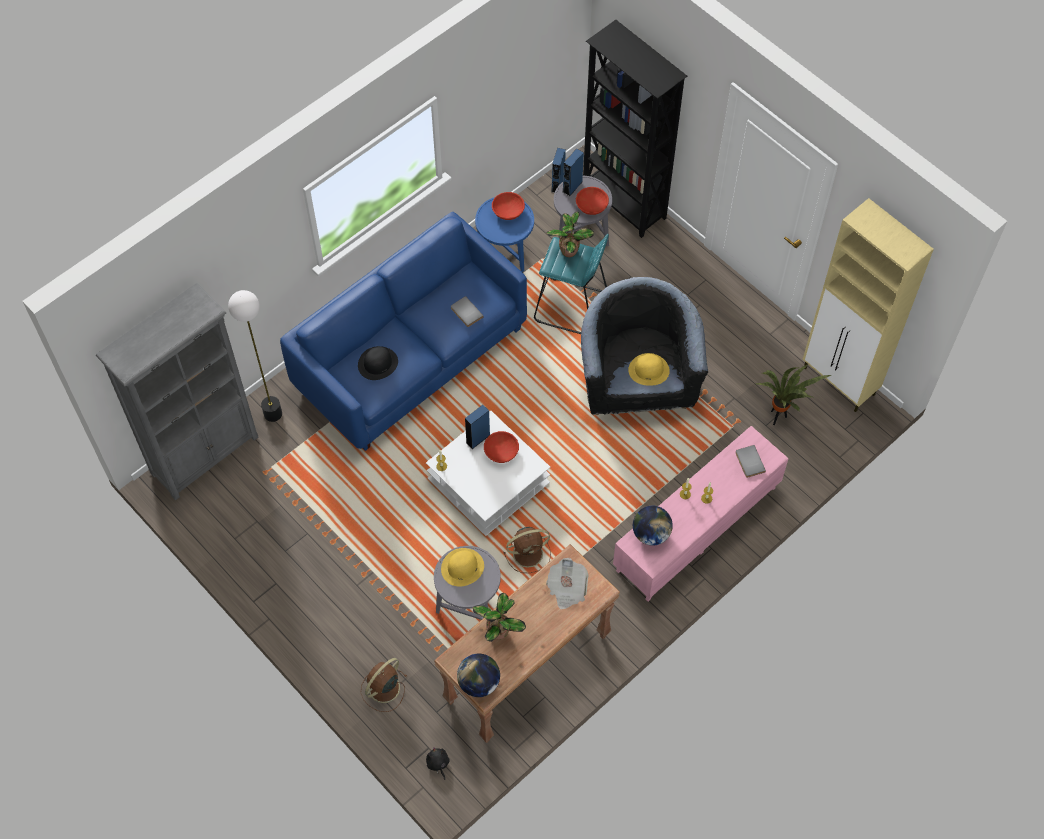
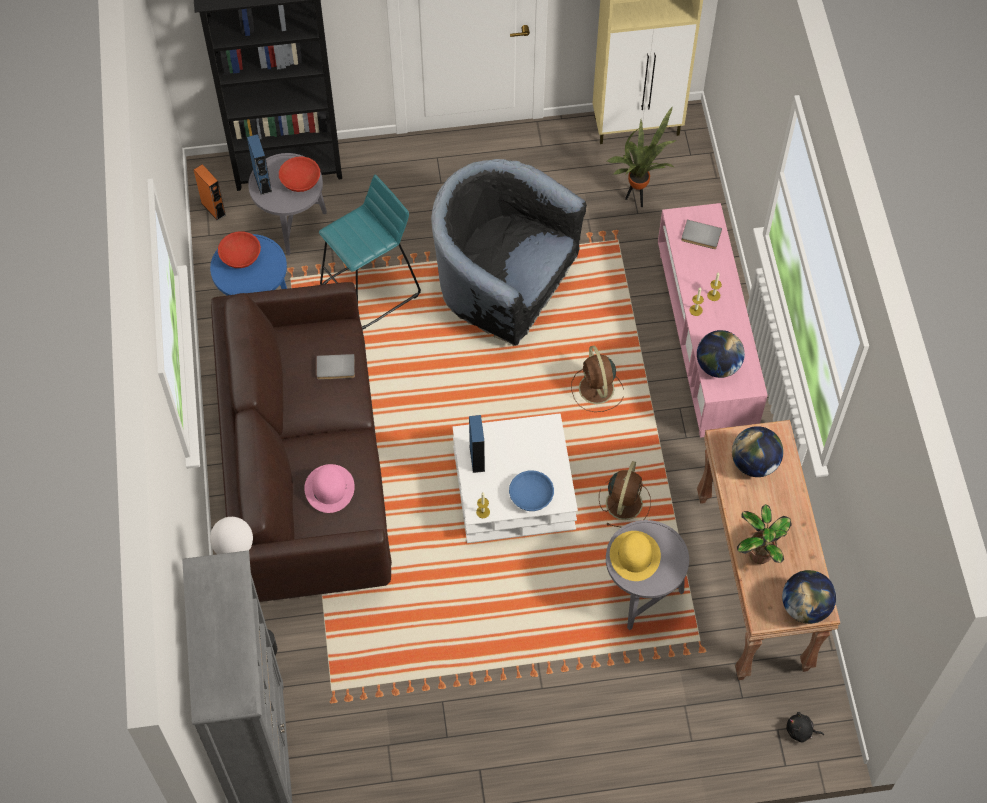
camera: 55 degrees left, 0 degrees up
(378, 363) = (329, 488): black hat -> pink hat
(383, 689) = (681, 734): brown fan -> brown fan (597, 390)
(410, 356) = (306, 470): blue sofa -> brown sofa
(474, 486) = (531, 495): none -> blue bowl
(501, 451) = (508, 446): red bowl -> none
(558, 184) = (213, 209): blue speaker -> orange speaker
(567, 589) = (754, 463): newspaper -> globe
(569, 250) = (349, 227): potted plant -> none
(649, 370) = (530, 254): yellow hat -> none

